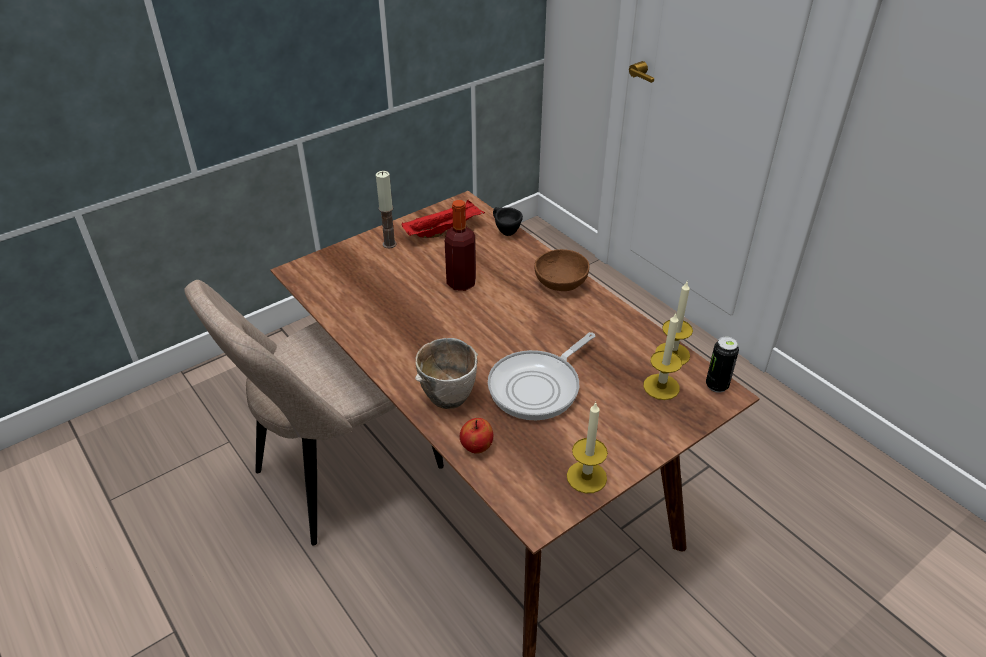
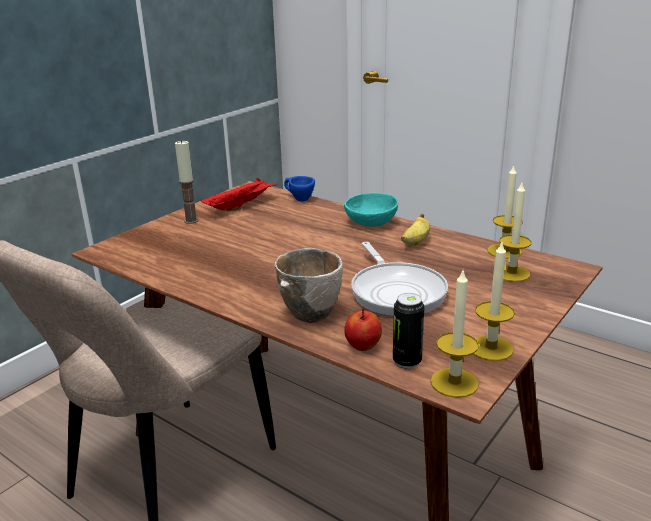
camera: 15 degrees left, 15 degrees down
(461, 283) = (276, 235): bottle -> none
(505, 231) = (298, 199): black cup -> blue cup
(533, 508) = (454, 382): none -> candle
(538, 387) = (396, 292): frying pan -> frying pan turned 45 degrees counterclockwise
(560, 284) = (370, 223): brown bowl -> turquoise bowl
(590, 323) = (415, 243): none -> banana
(716, 385) = (559, 264): can -> can (407, 361)

